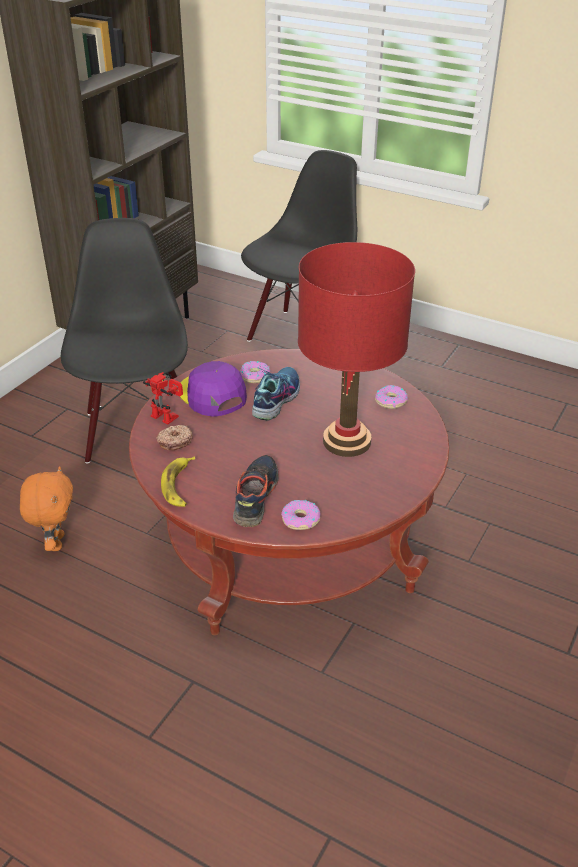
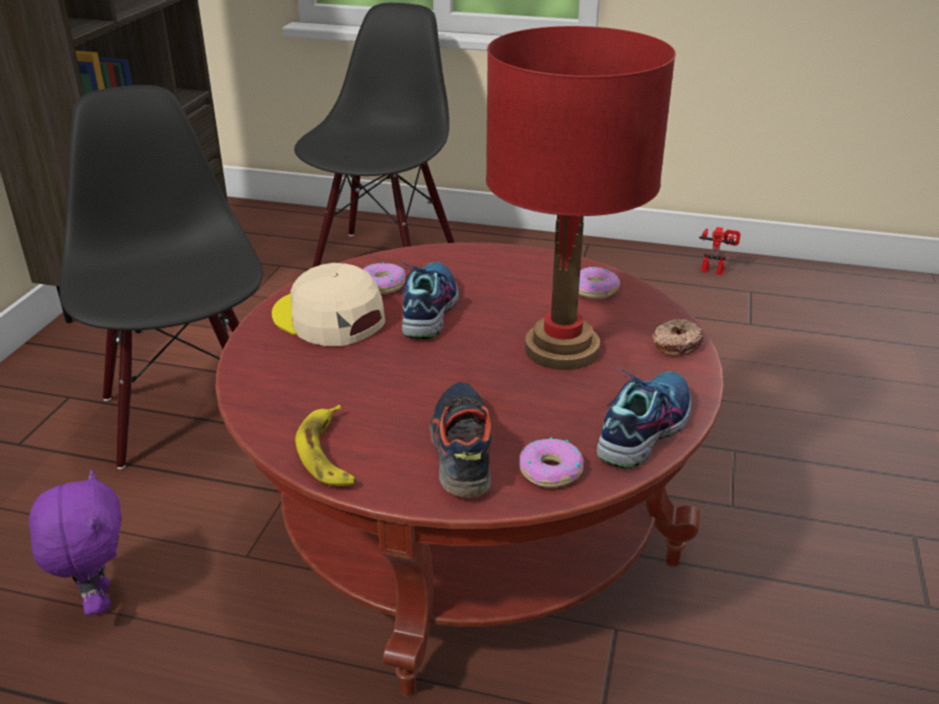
camera: 15 degrees left, 5 degrees down
(55, 542) = (97, 600): orange plush toy -> purple plush toy
(168, 415) = (270, 355): toy robot -> toy robot (714, 269)
(175, 441) = (295, 389): donut -> donut (675, 344)
(212, 395) = (328, 318): purple cap -> beige cap
(369, 503) = (643, 428): none -> shoe

